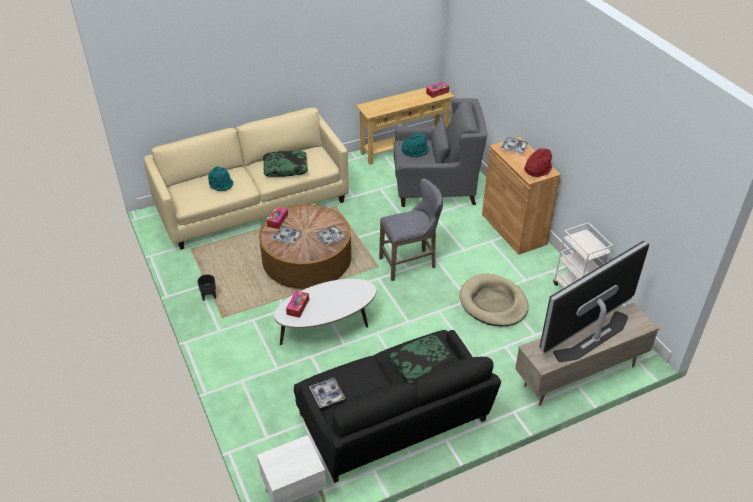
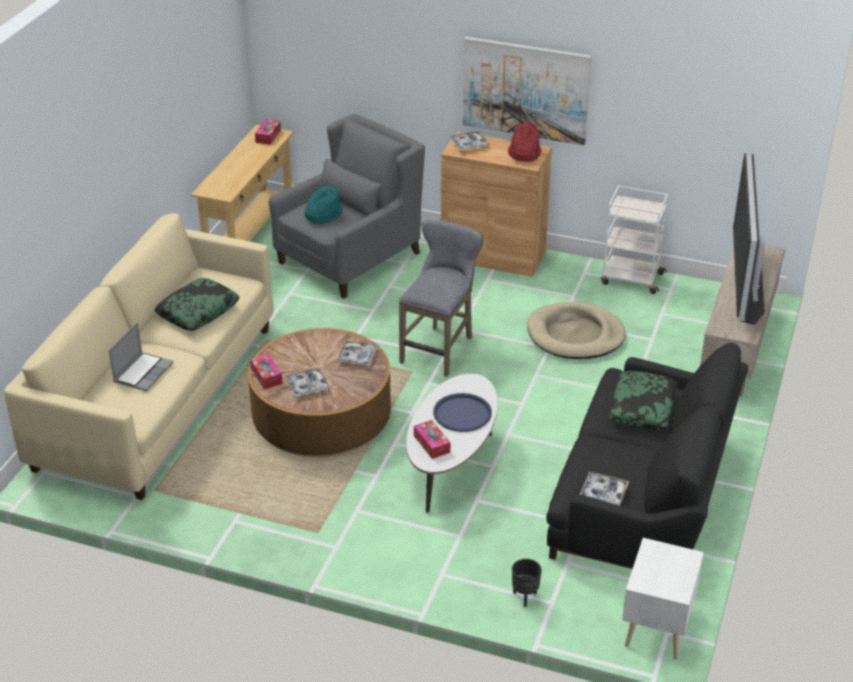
camera: 45 degrees left, 5 degrees down
(209, 296) = (265, 523): black planter -> black planter (524, 597)
(221, 184) = (143, 372): turquoise hat -> laptop
(335, 301) = (462, 413): none -> blue tray
(556, 127) = (525, 90): none -> picture

